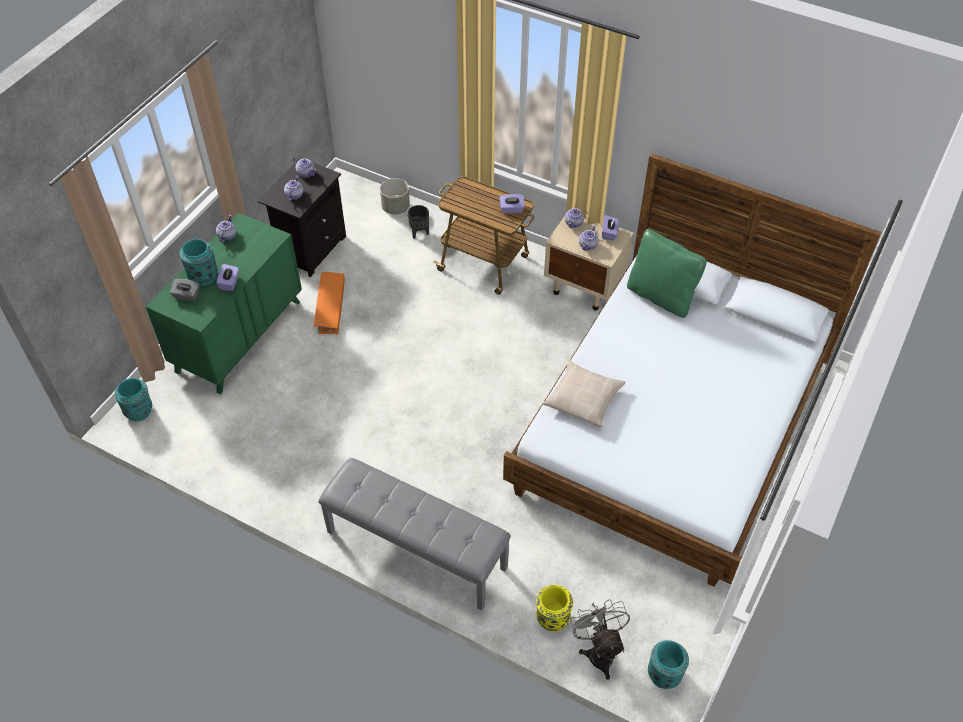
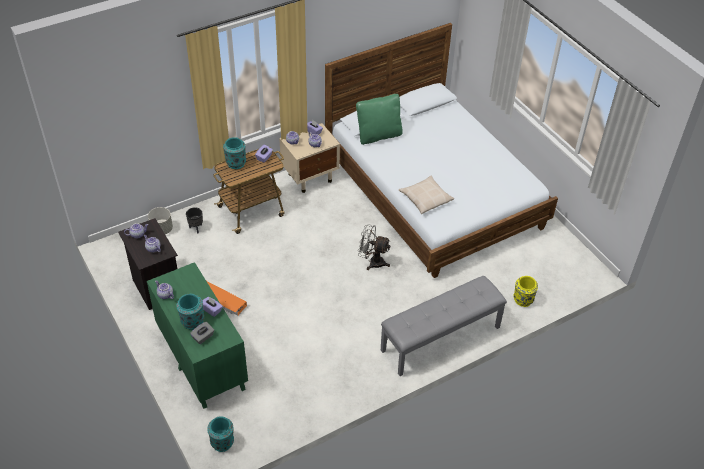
camera: 60 degrees left, 5 degrees down
(599, 651) = (553, 291): grey fan -> grey fan (372, 262)
(664, 674) = (580, 272): turquoise vase -> turquoise vase (235, 163)

